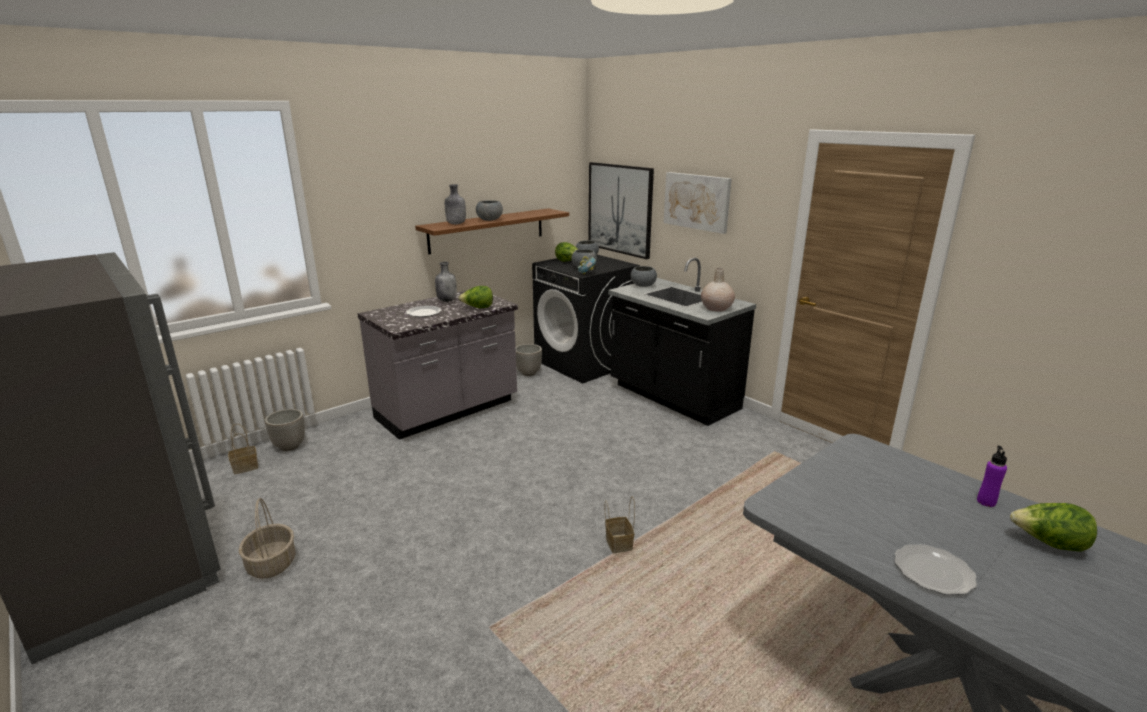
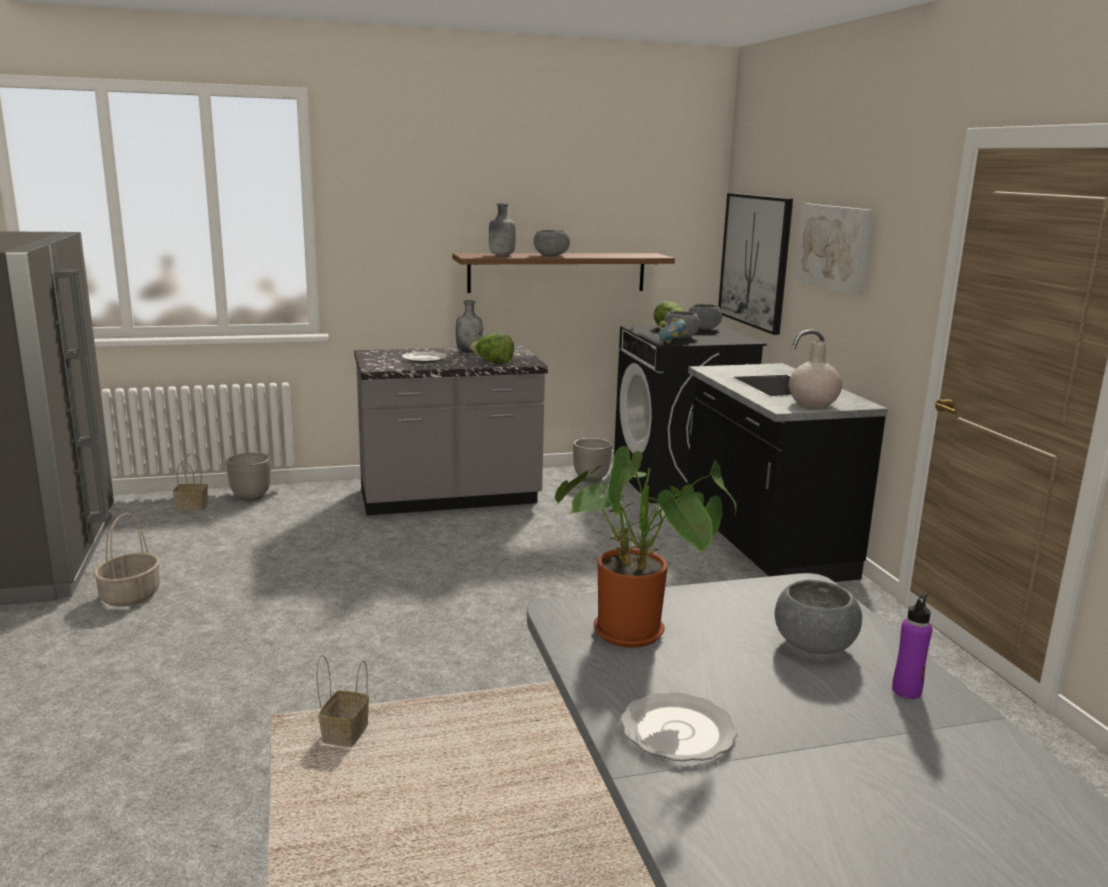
camera: 25 degrees right, 5 degrees down
(618, 543) = (507, 681): basket -> basket (345, 732)
(643, 285) = (745, 368): grey bowl -> grey bowl (813, 645)
(827, 508) = (637, 634): none -> potted plant
(1048, 544) = (929, 760): lettuce -> none

